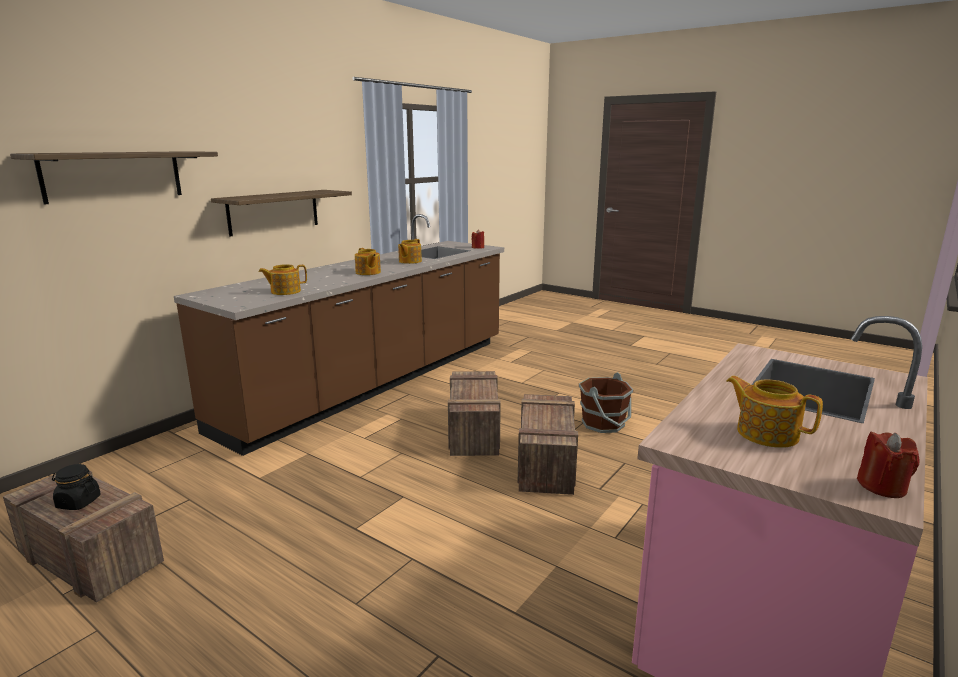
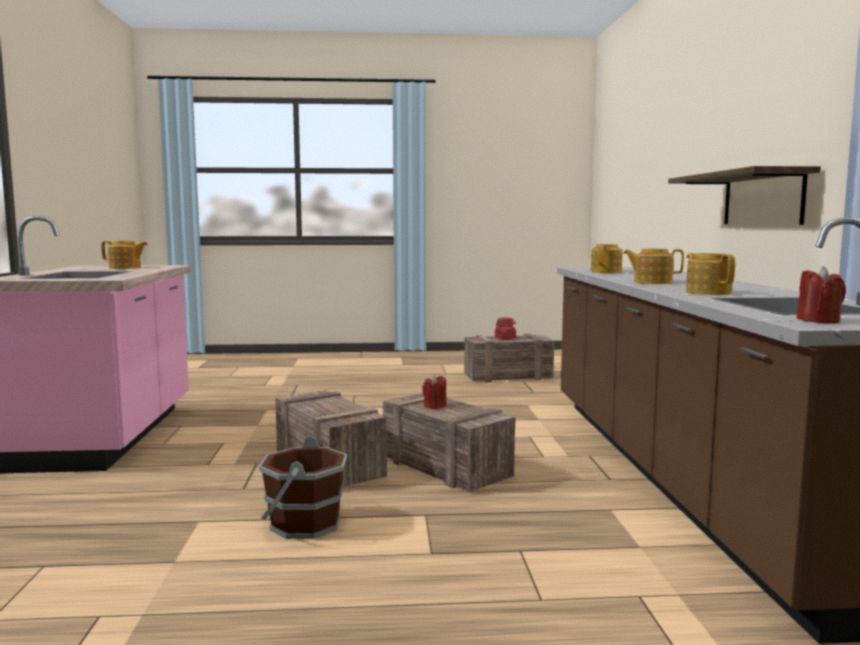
camera: 140 degrees right, 10 degrees down
(78, 502) = (505, 338): black jar -> red jar
(113, 176) = (680, 158): shelf -> none
(882, 486) = (81, 266): red candle -> red candle (434, 406)

